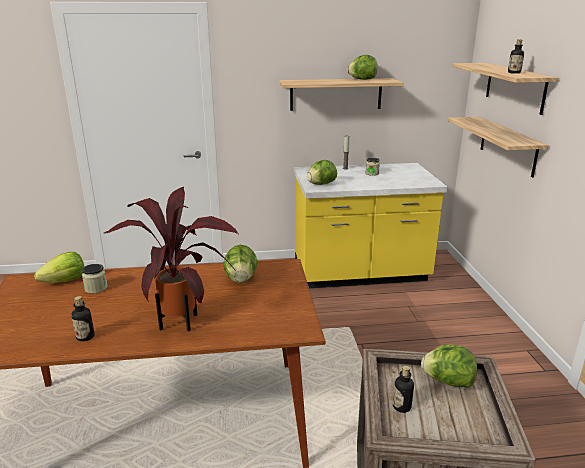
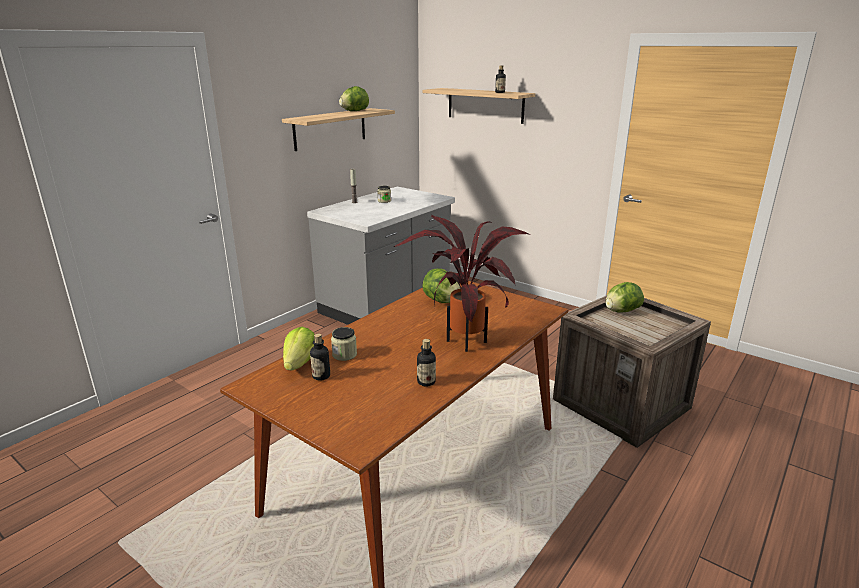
camera: 45 degrees left, 0 degrees up
(321, 184) = (365, 218): lettuce -> none
(360, 273) = (387, 301): yellow counter -> grey counter
(401, 406) = (626, 332): bottle -> bottle (321, 376)
(507, 145) = (487, 154): shelf -> none

